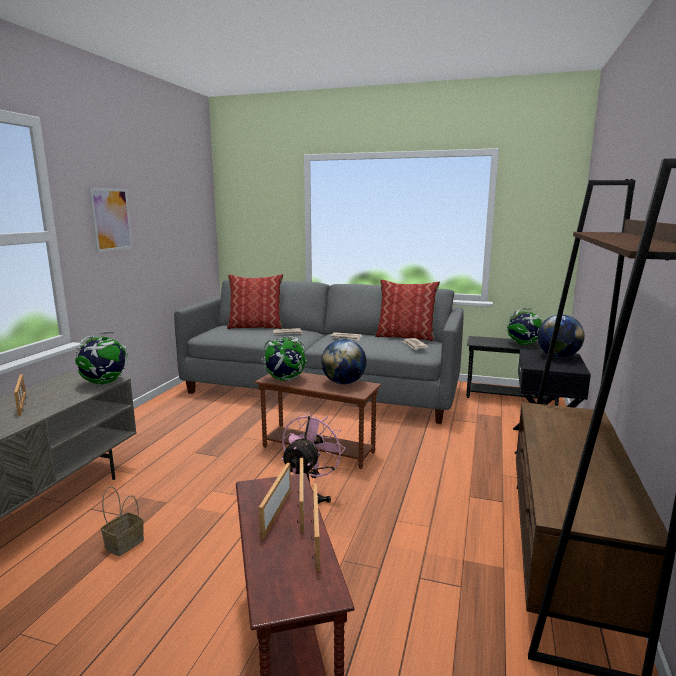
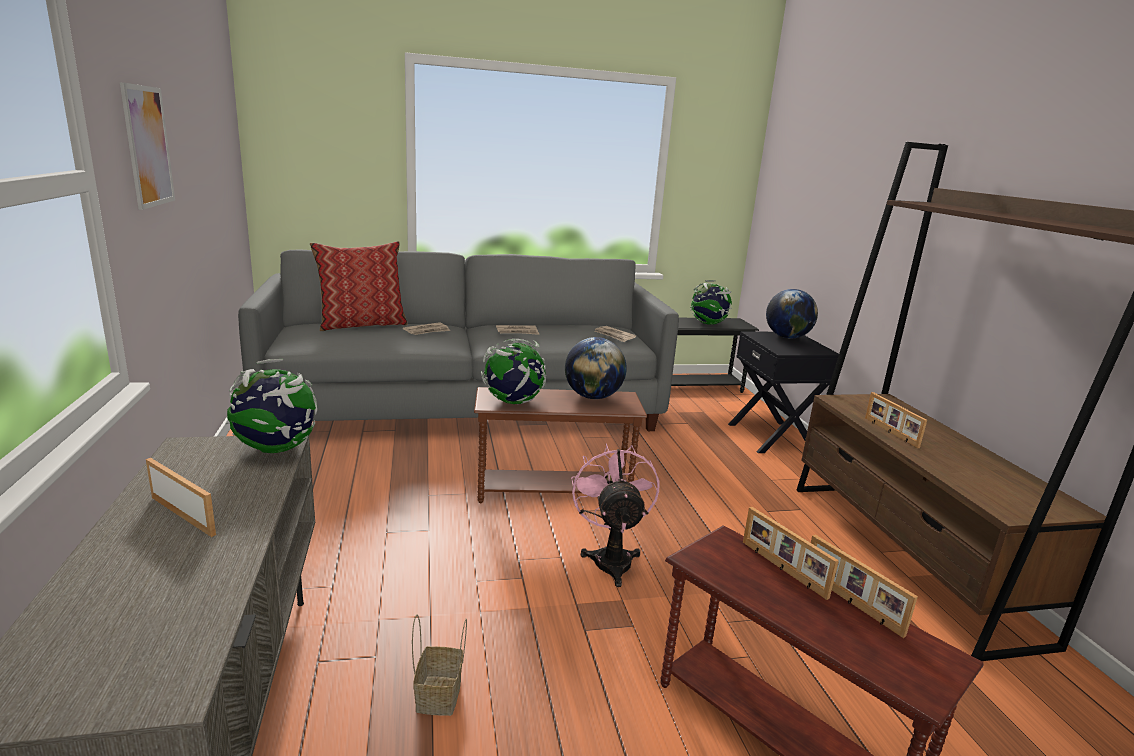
camera: 30 degrees left, 5 degrees up
(275, 513) = (768, 584): picture frame -> picture frame (890, 432)
(405, 337) = (584, 325): pillow -> none

